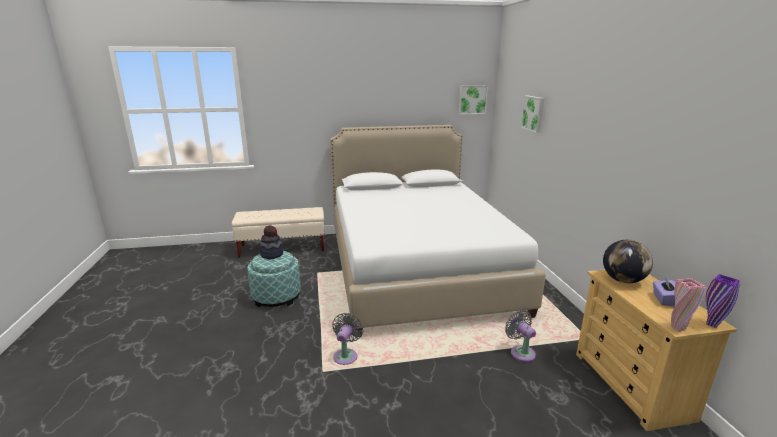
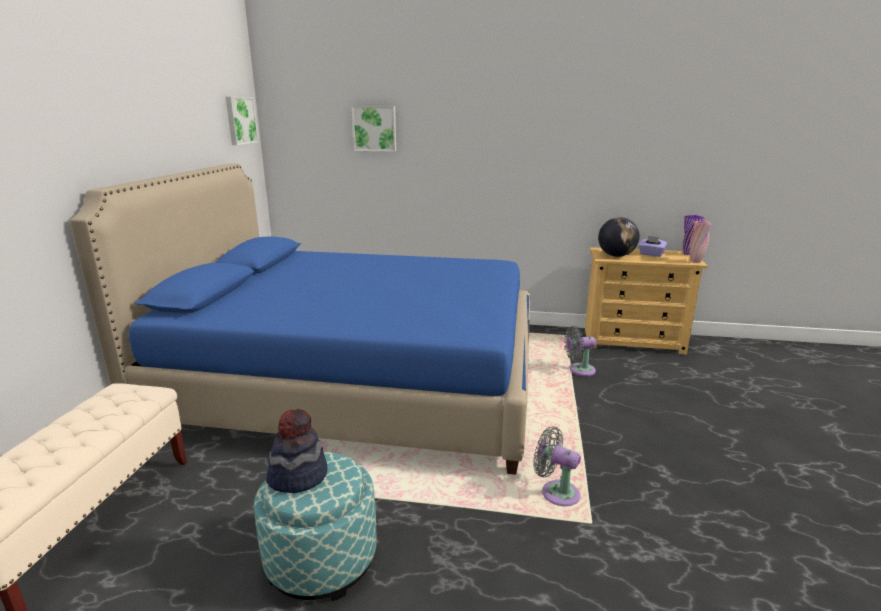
camera: 70 degrees left, 0 degrees up
(416, 268) = (356, 384): white bed -> blue bed

